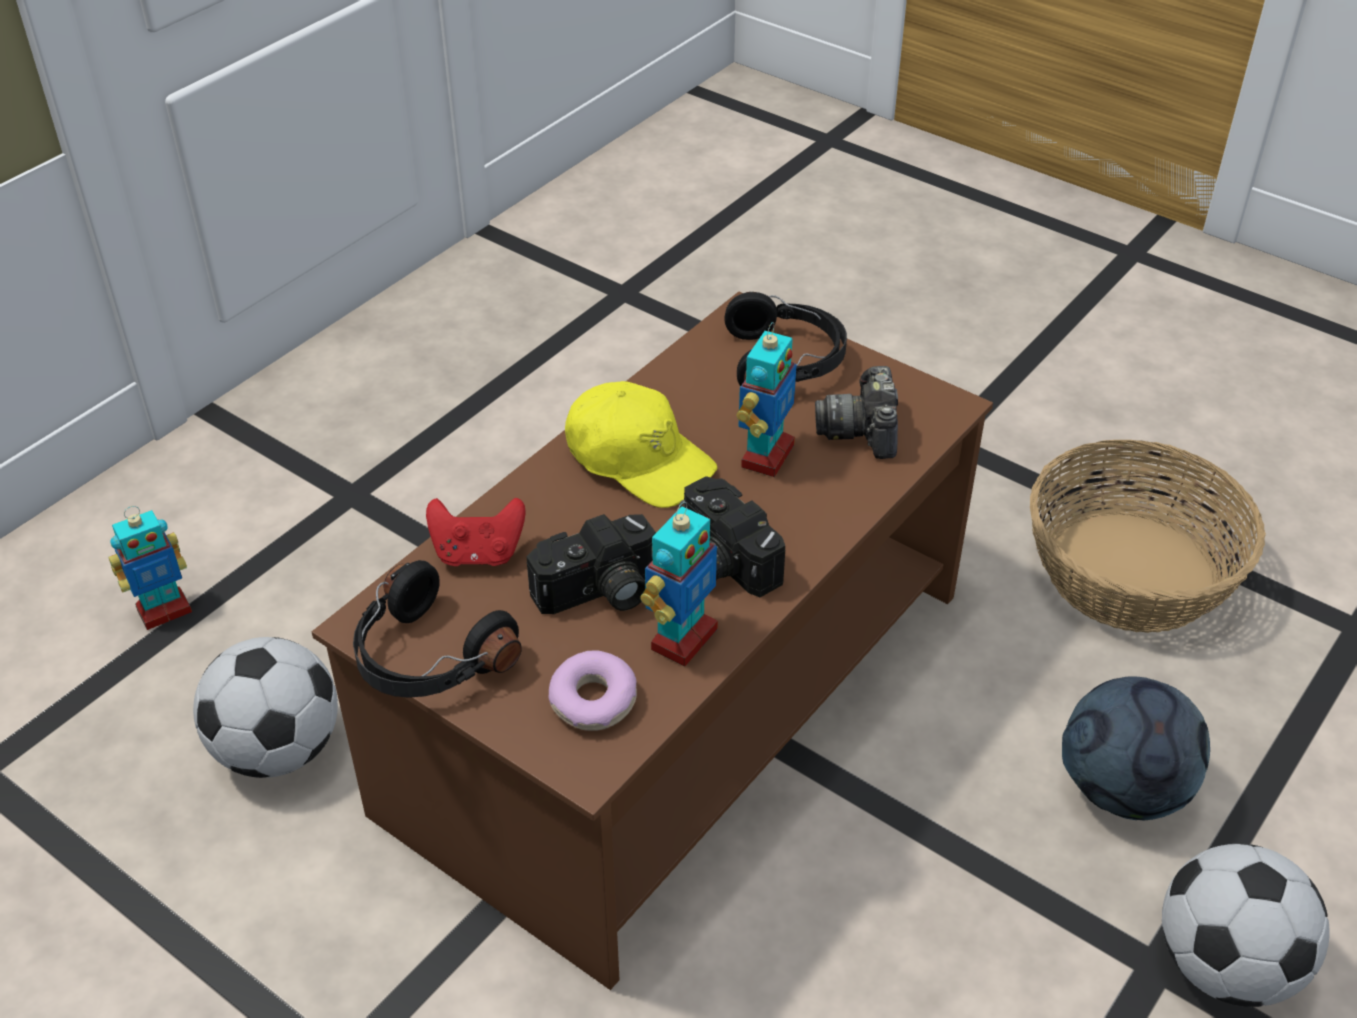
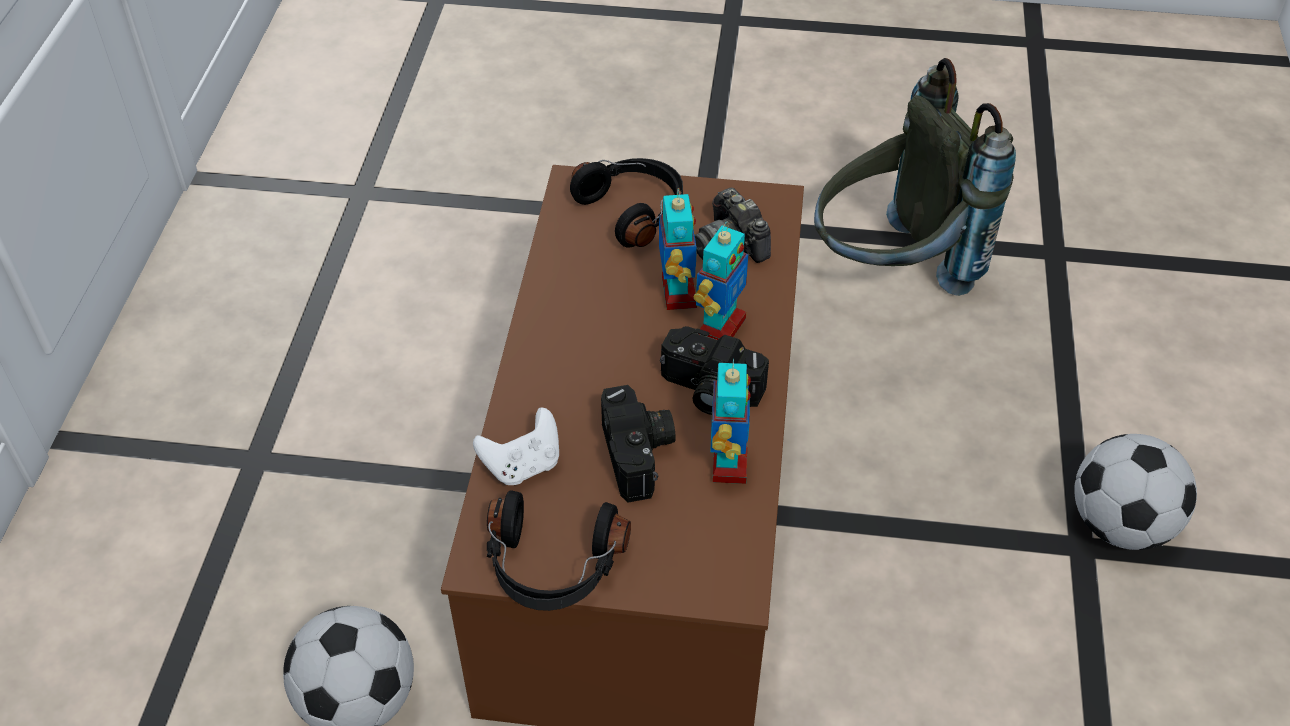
camera: 30 degrees left, 5 degrees up
(164, 610) = (163, 633): toy robot -> toy robot (720, 327)
(478, 554) = (523, 465): red game controller -> white game controller
(593, 701) = (701, 541): donut -> none
(599, 593) = (640, 455): camera -> camera turned 45 degrees counterclockwise
(639, 460) = (585, 336): yellow cap -> none
(1122, 791) = (986, 435): football -> none
(1131, 572) = (890, 272): basket -> grey backpack

